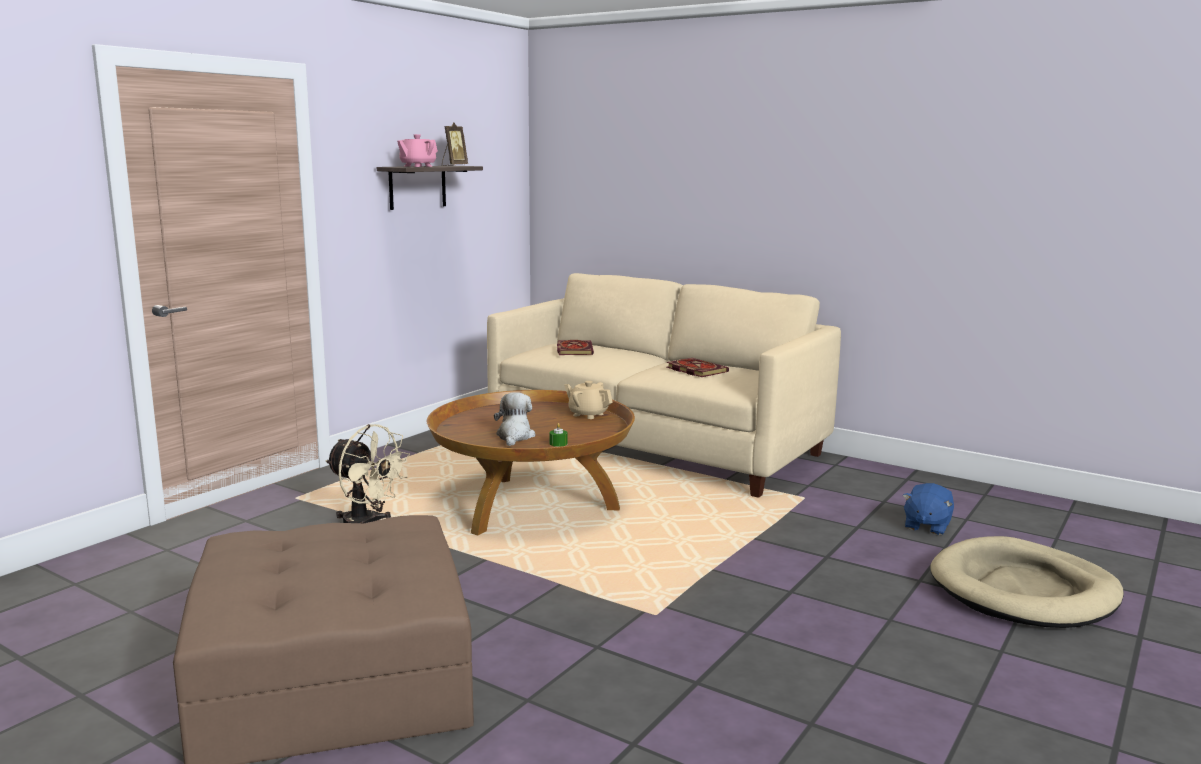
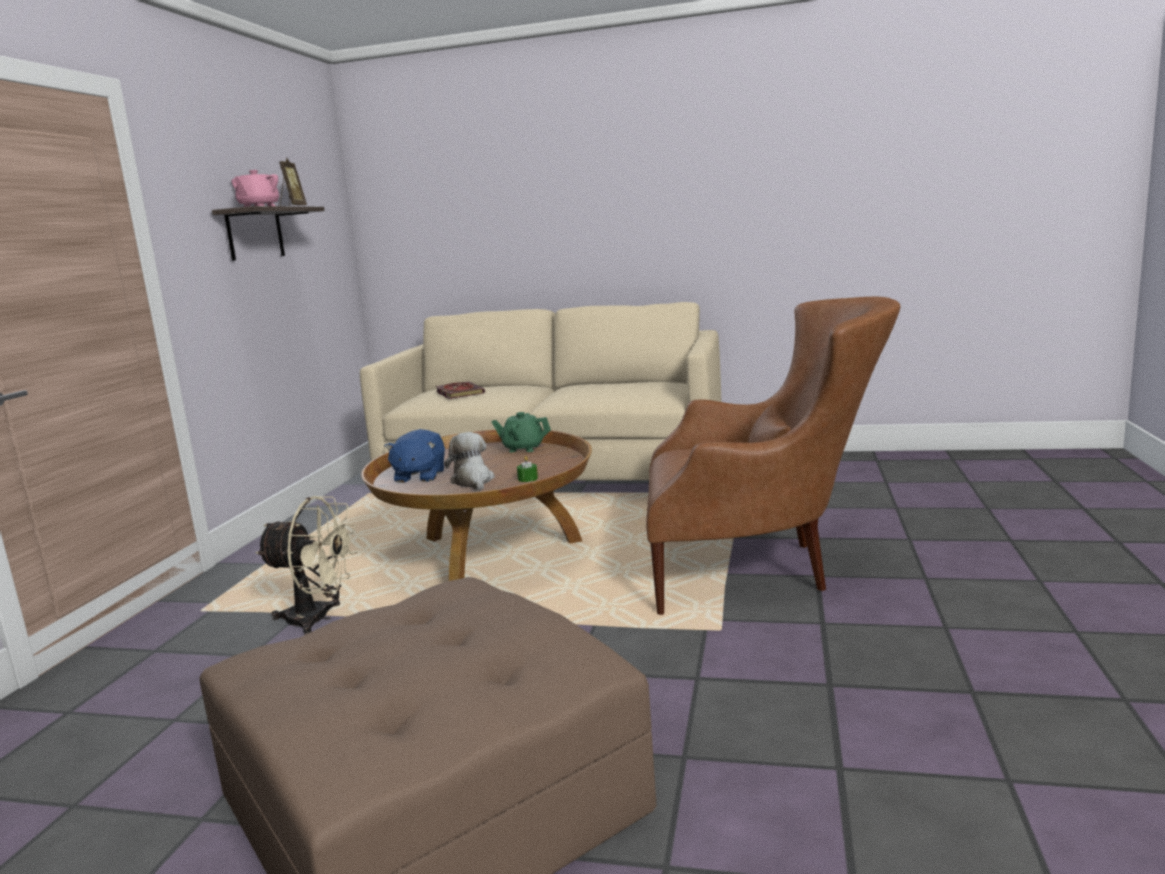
camera: 20 degrees left, 0 degrees up
(588, 414) = (523, 448): beige teapot -> green teapot
(695, 370) = (600, 389): book -> none
(748, 573) = (762, 568): none -> brown armchair
(926, 526) = (862, 494): blue plush toy -> blue plush toy (419, 476)
(1023, 590) = (995, 527): beige dog bed -> none

